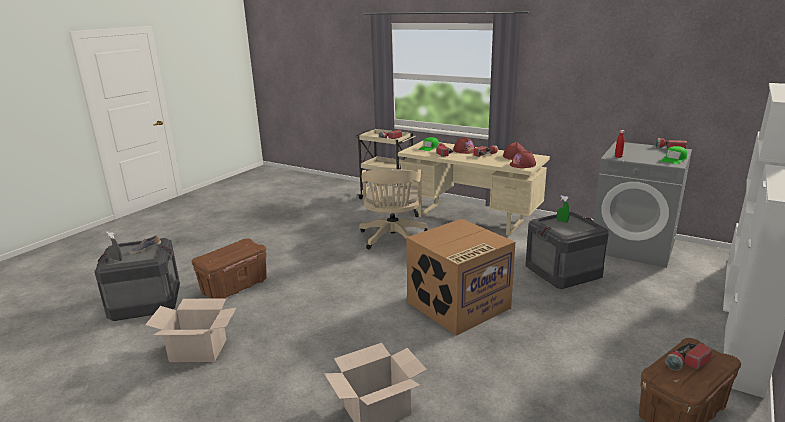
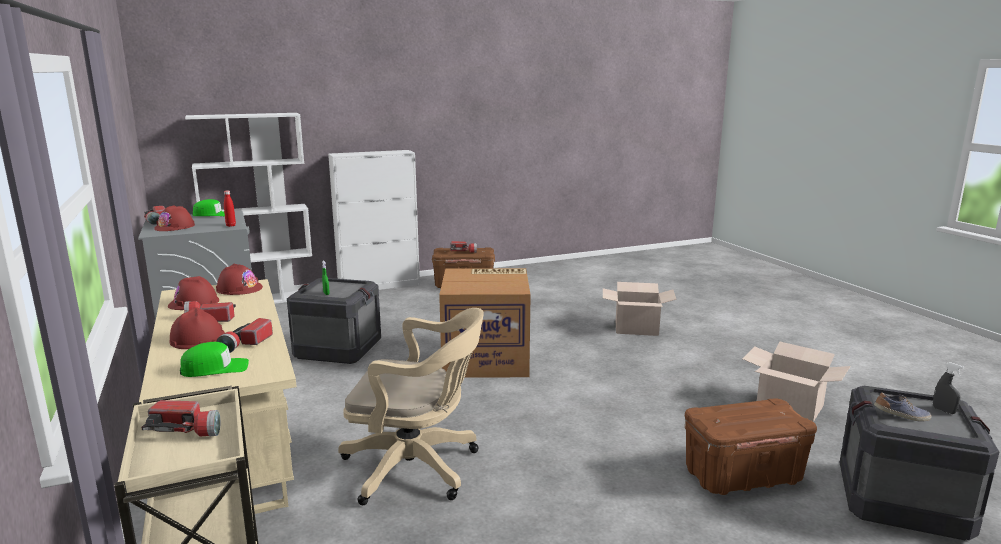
camera: 145 degrees left, 5 degrees down
(393, 239) = (417, 468): beige office chair -> beige office chair turned 60 degrees clockwise
(638, 148) = (175, 227): none -> red hard hat

